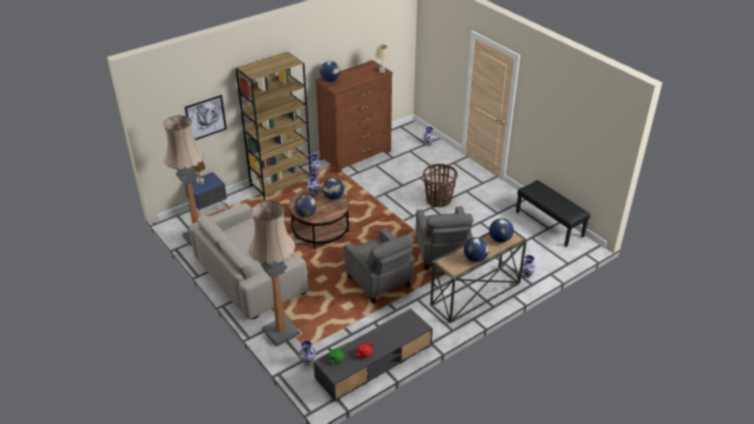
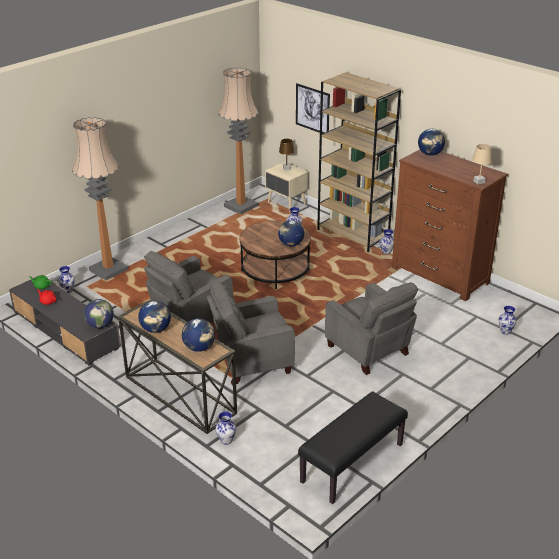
camera: 80 degrees right, 5 degrees down
(209, 210) = (286, 204): blue nightstand -> beige nightstand
(250, 276) = (188, 241): beige sofa -> none
(306, 214) = (253, 232): globe -> globe (100, 325)
(438, 200) = (369, 351): basket -> grey armchair

